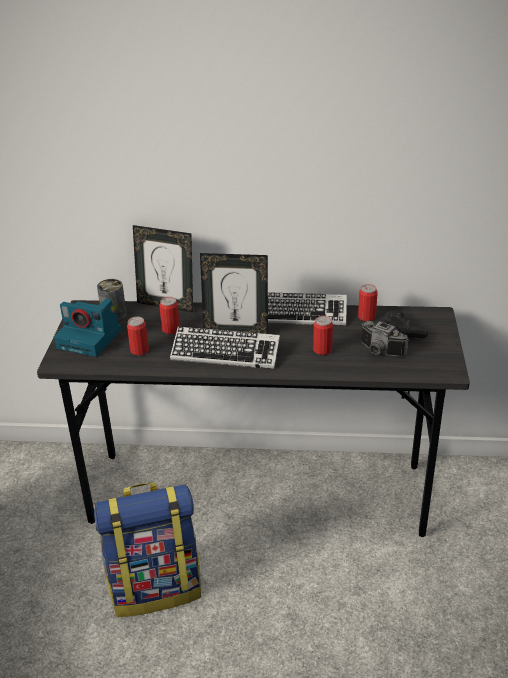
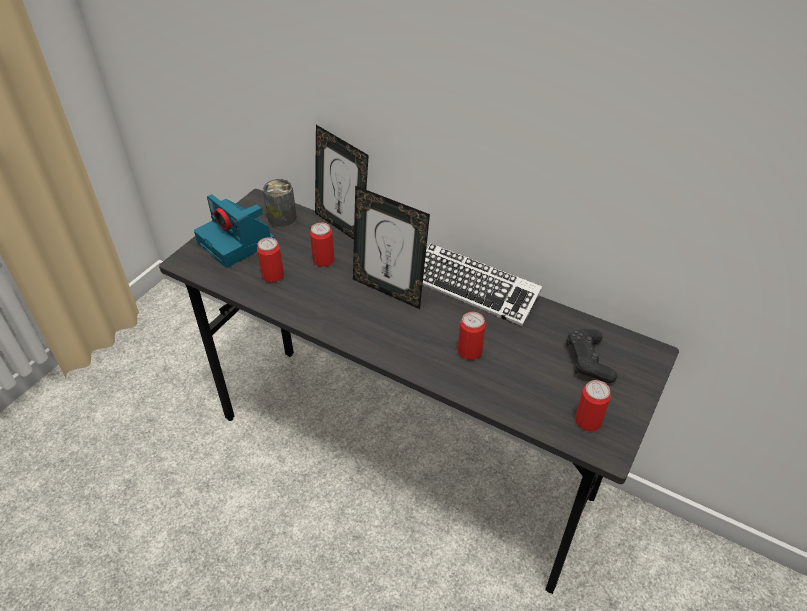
camera: 25 degrees right, 10 degrees up
(156, 587) = (243, 519): backpack -> none
(225, 353) = (357, 314): keyboard -> none
(367, 317) = (556, 323): can -> can (588, 421)
(379, 352) = (538, 382): camera -> none

